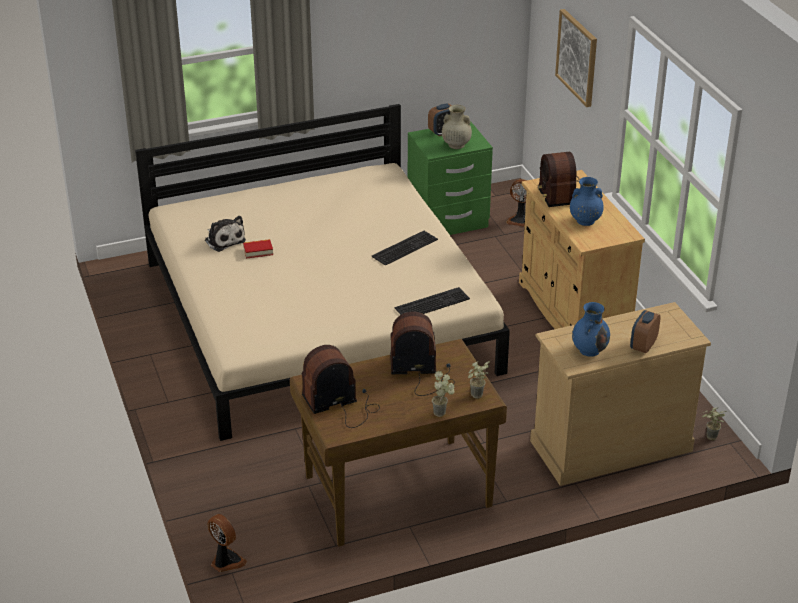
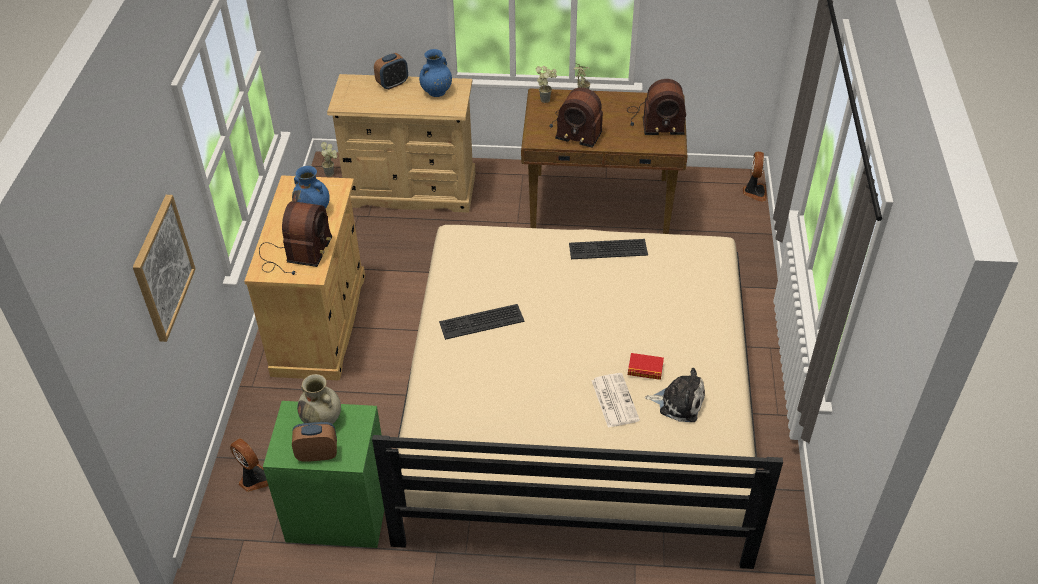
camera: 155 degrees left, 10 degrees up
(224, 240) = (678, 402): plush toy -> plush toy turned 120 degrees clockwise
(226, 561) = (754, 192): fan -> fan turned 150 degrees counterclockwise
(273, 230) = (614, 400): none -> newspaper
(432, 302) = (500, 245): keyboard -> keyboard (607, 250)

